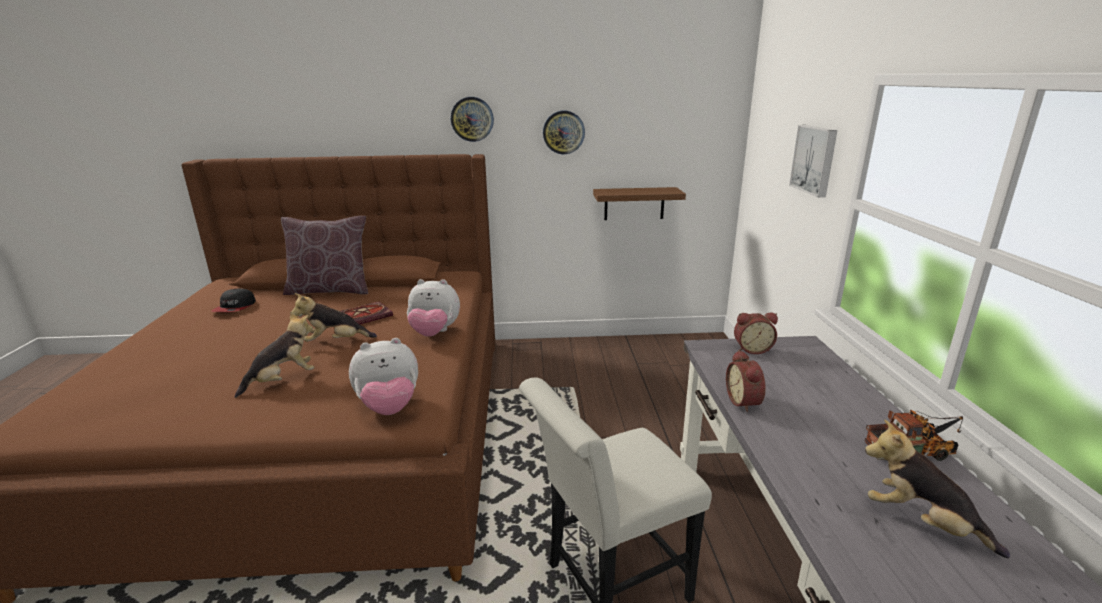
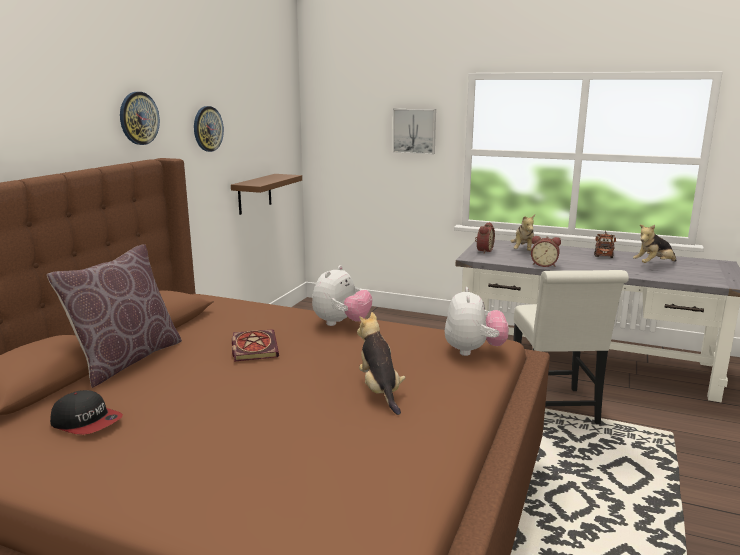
camera: 65 degrees left, 5 degrees down
(336, 342) = (308, 363): plush toy -> plush toy (523, 251)

